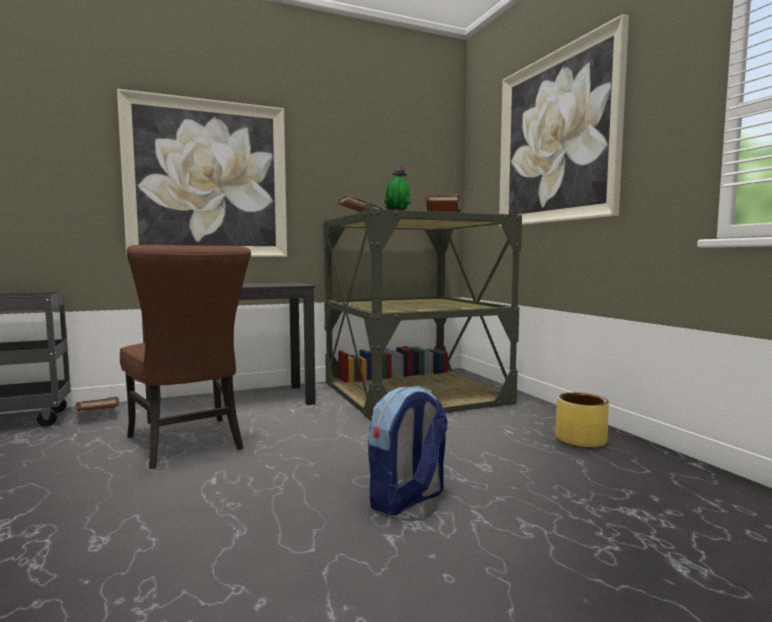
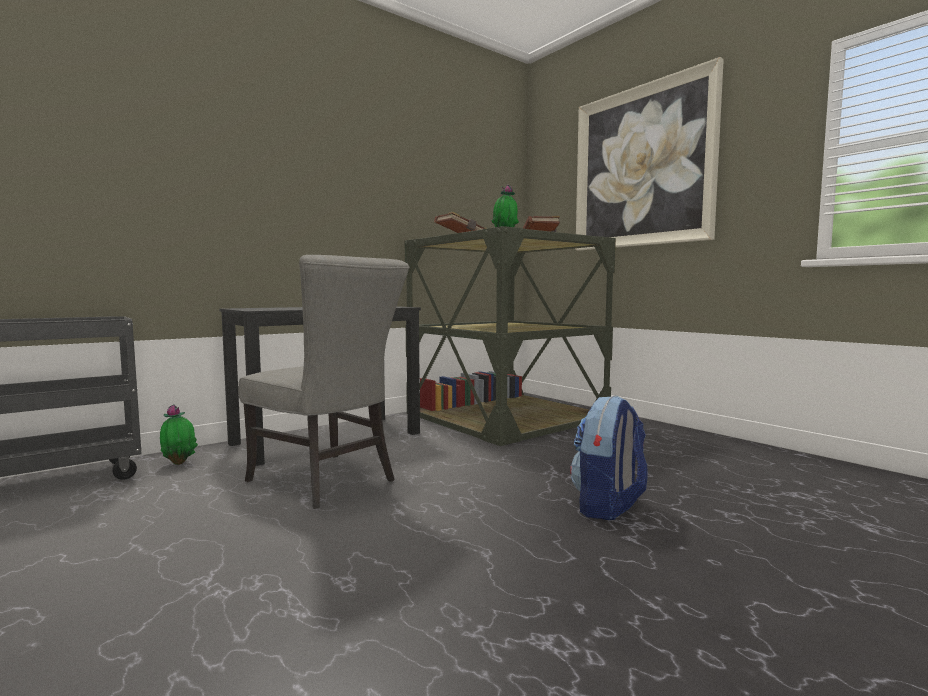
camera: 15 degrees left, 0 degrees up
(98, 415) = (179, 463): brown book -> potted plant
(188, 444) = (328, 481): brown chair -> grey chair
(208, 180) = (286, 190): picture -> none
(581, 440) = (696, 444): yellow planter -> none

